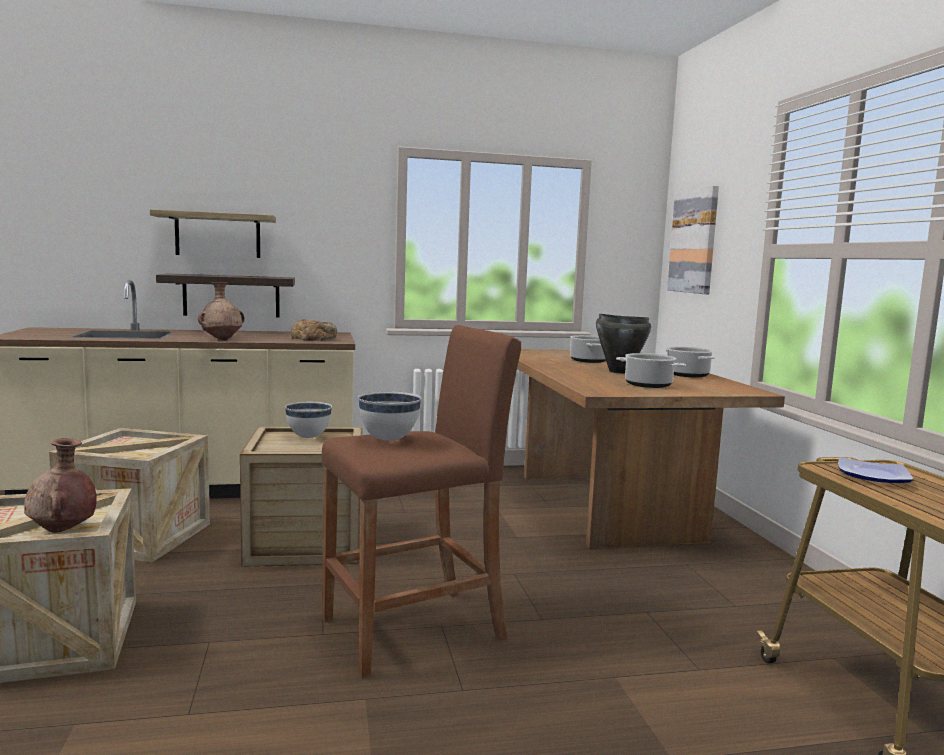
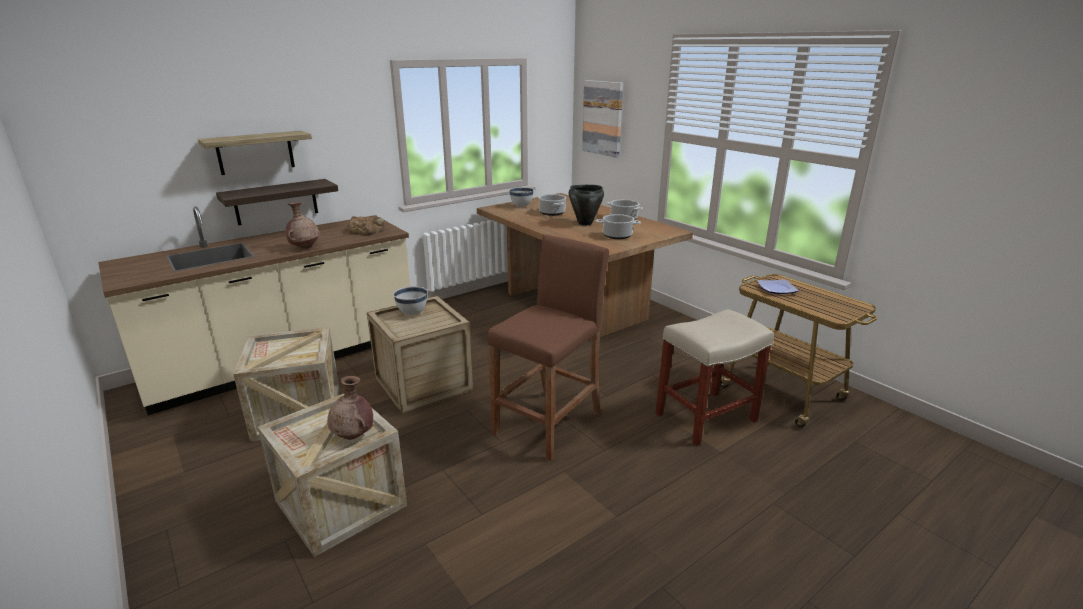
camera: 25 degrees left, 15 degrees up
(388, 440) = (535, 322): white bowl -> white bowl (521, 206)
(693, 697) = (706, 417): none -> beige stool

